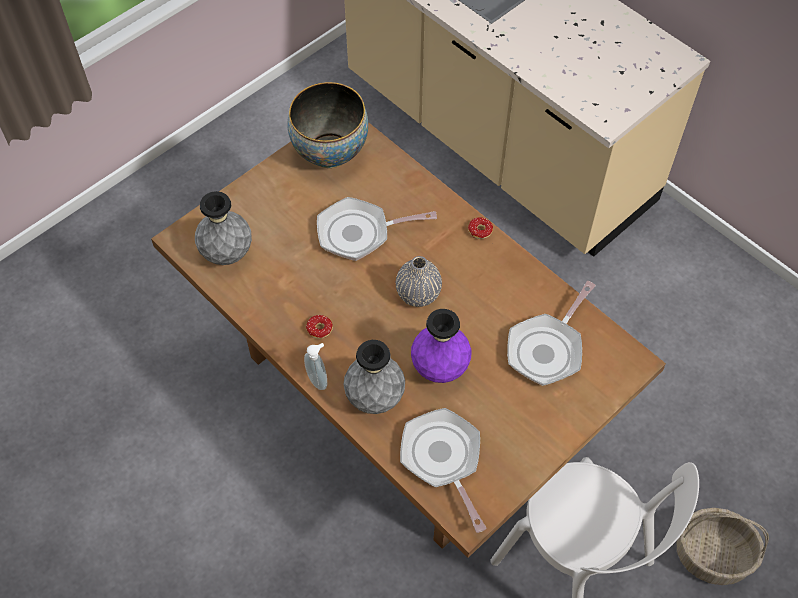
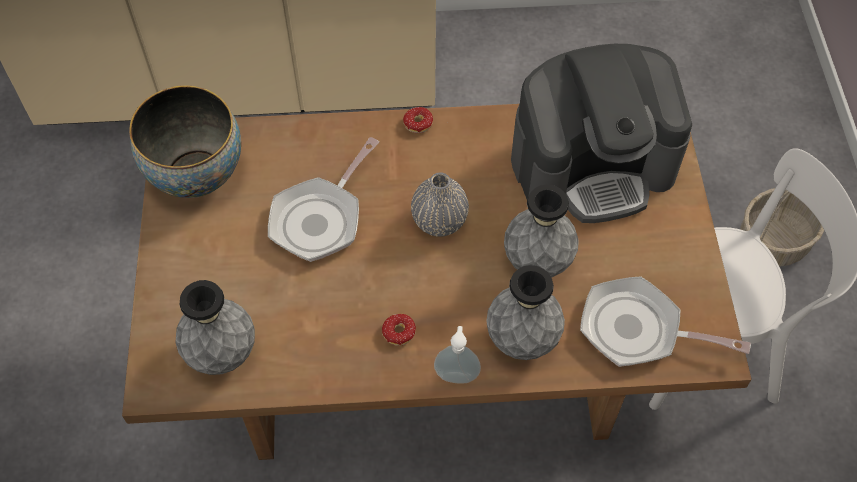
camera: 50 degrees left, 0 degrees up
(440, 368) = (537, 262): purple vase -> grey vase
(547, 349) = (592, 165): frying pan -> coffee machine

